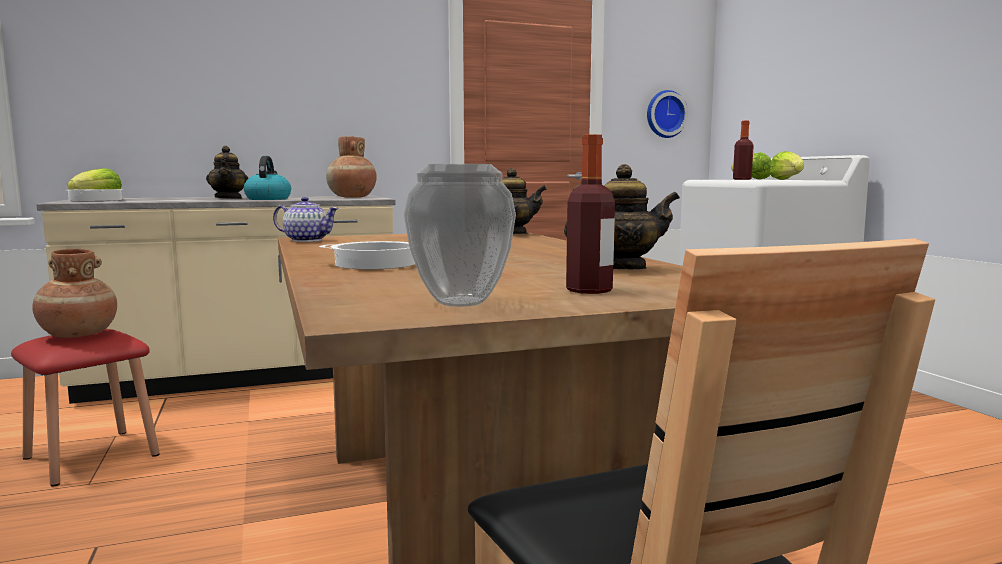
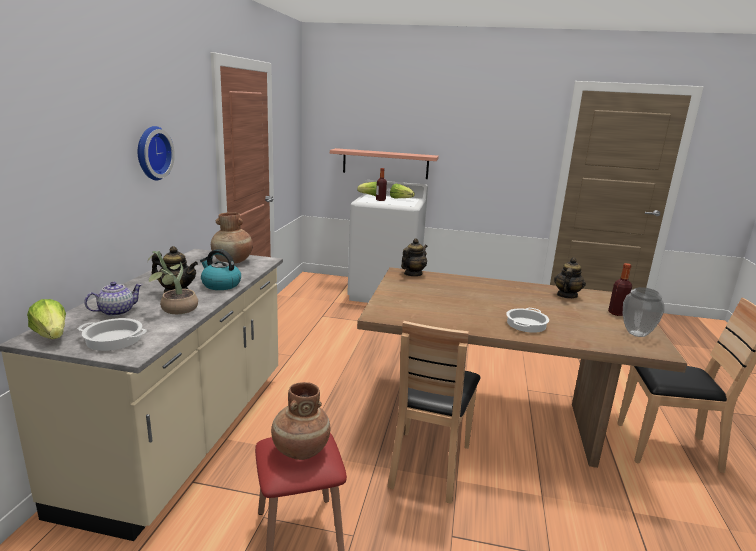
camera: 60 degrees left, 10 degrees up
(182, 200) = (174, 309): none -> potted plant
(273, 494) = (428, 464): none -> brown chair
(306, 240) = (392, 317): teapot -> teapot (116, 312)
(665, 114) = (290, 148): wall clock -> wall clock (151, 153)
(810, 126) = (385, 163): none -> shelf

